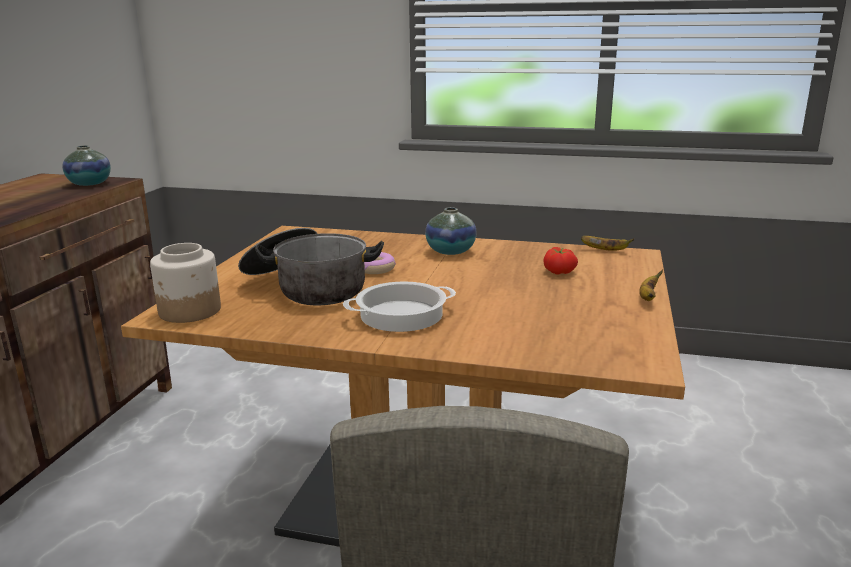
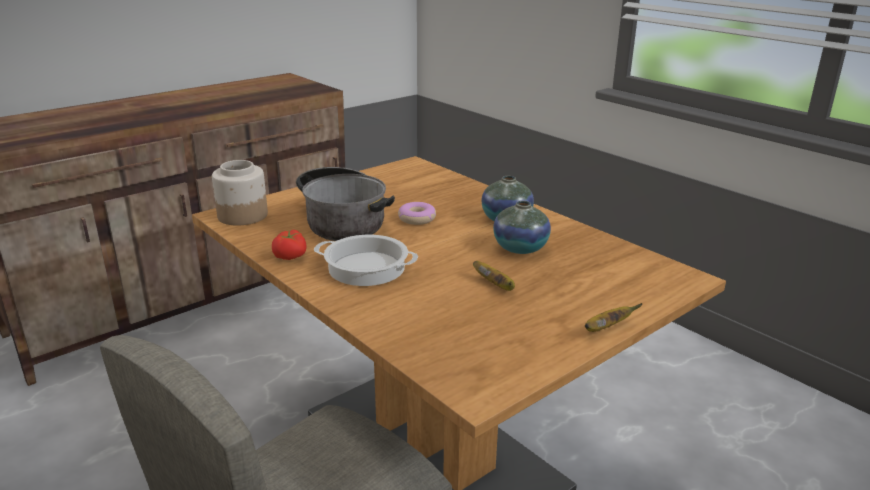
camera: 35 degrees right, 5 degrees up
(89, 184) = (301, 89): vase -> vase (520, 248)
(559, 271) = (569, 271): tomato -> tomato (291, 256)
(606, 250) = (660, 263): banana -> banana (496, 286)

